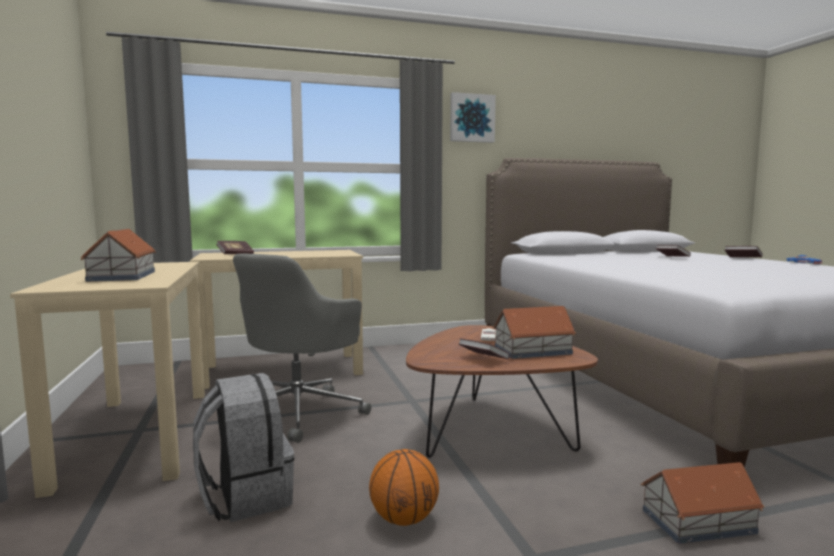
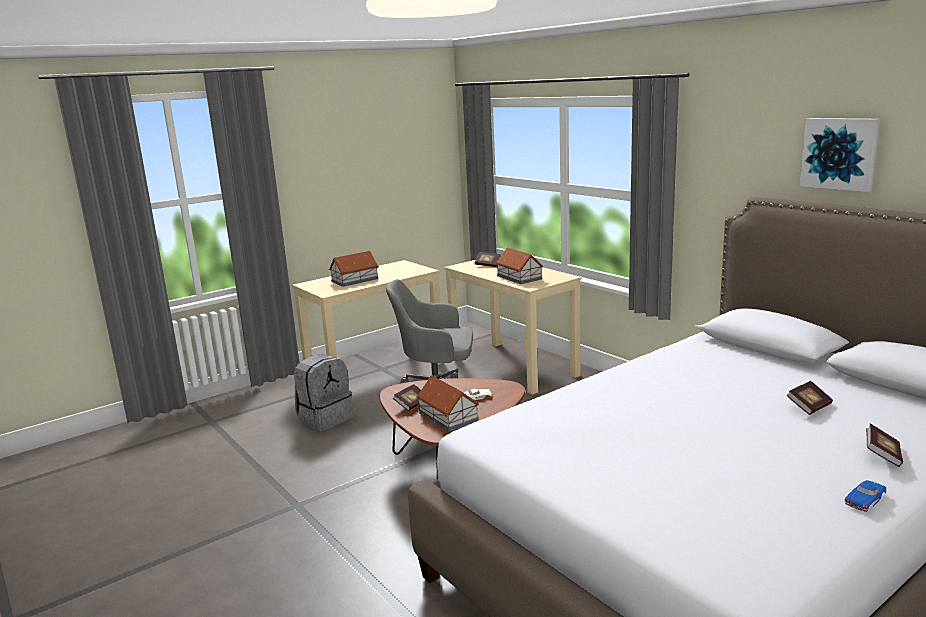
camera: 70 degrees right, 10 degrees up
(404, 519) = (320, 463): basketball -> none
(471, 118) = (724, 139): picture -> picture (840, 153)
(699, 521) = (355, 560): toy house -> toy house (519, 277)

